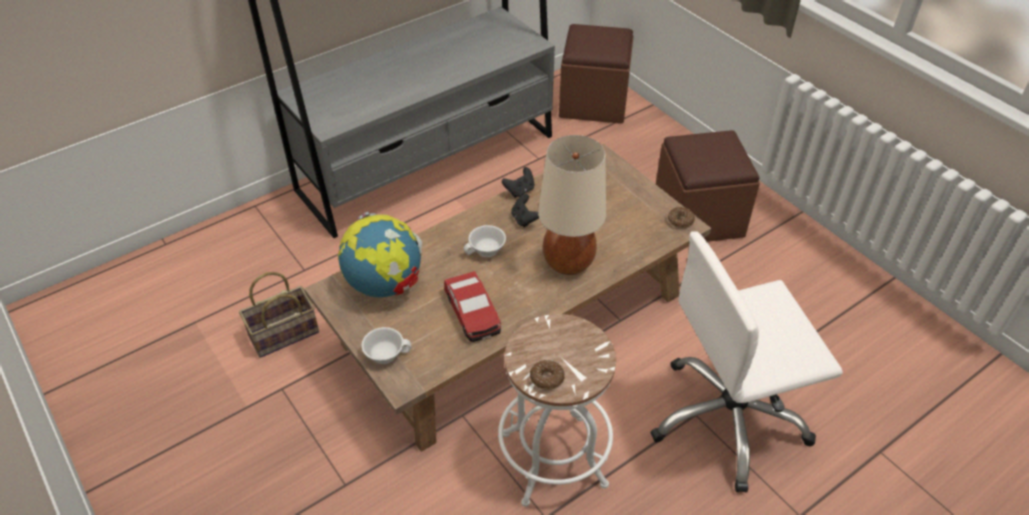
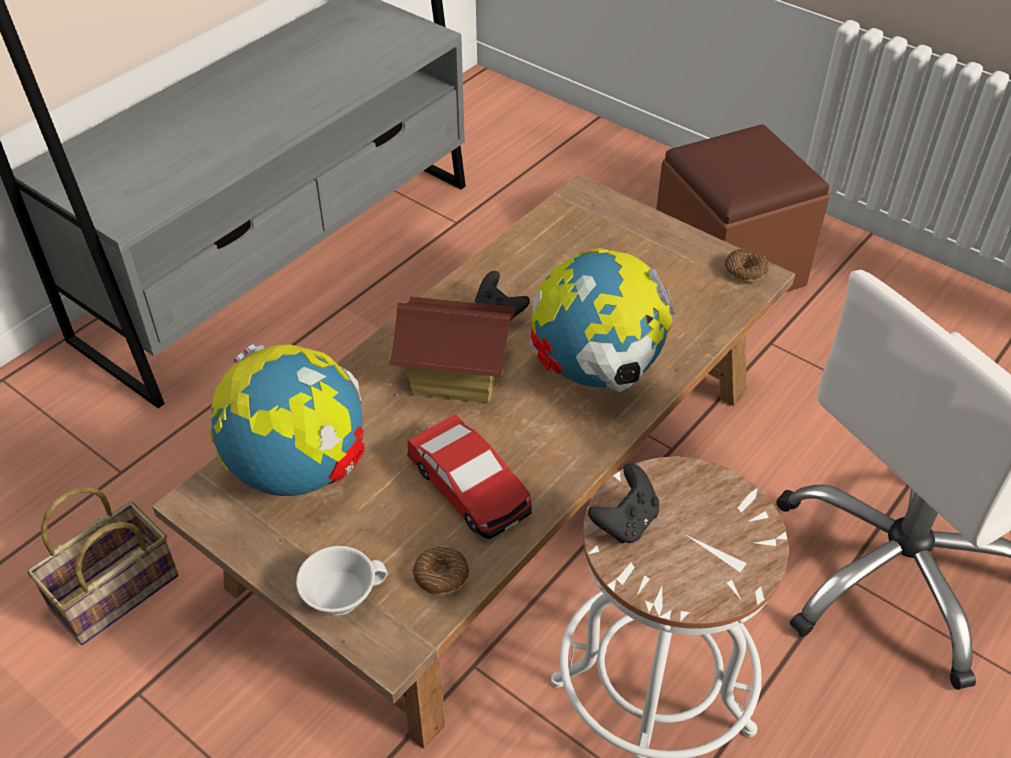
camera: 15 degrees left, 0 degrees up
(486, 251) = (455, 377): white cup -> toy house
(519, 191) = (474, 269): black game controller -> black game controller (625, 522)
(547, 378) = (680, 580): donut -> donut (441, 576)
(567, 262) = (596, 370): beige table lamp -> globe
(593, 102) = (511, 126): brown ottoman -> none

